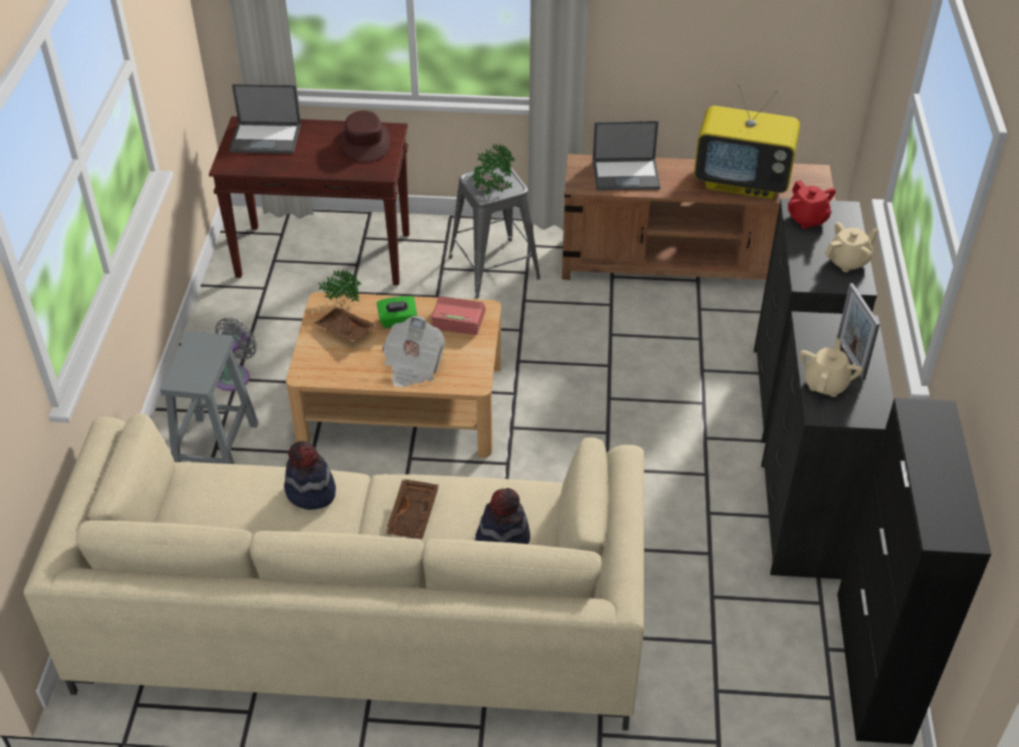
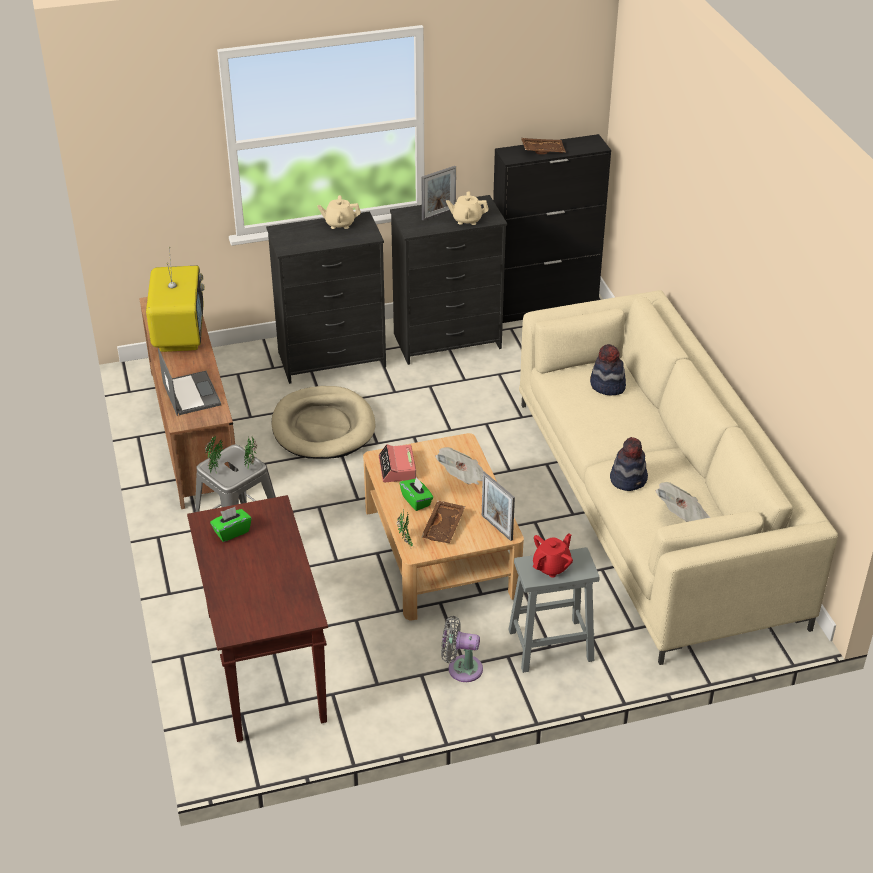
camera: 110 degrees left, 5 degrees down
(219, 519) = (682, 515): none -> newspaper
(266, 138) = (250, 604): laptop -> none
(319, 369) = (497, 527): none -> picture frame
(364, 142) = (231, 532): brown hat -> green tissue box
(414, 515) = (614, 427): brown tray -> brown tray (542, 150)
(657, 361) = (323, 427): none -> beige dog bed
(807, 219) = (299, 243): red teapot -> red teapot (552, 566)
(848, 261) = (339, 223): beige teapot -> beige teapot turned 45 degrees counterclockwise

